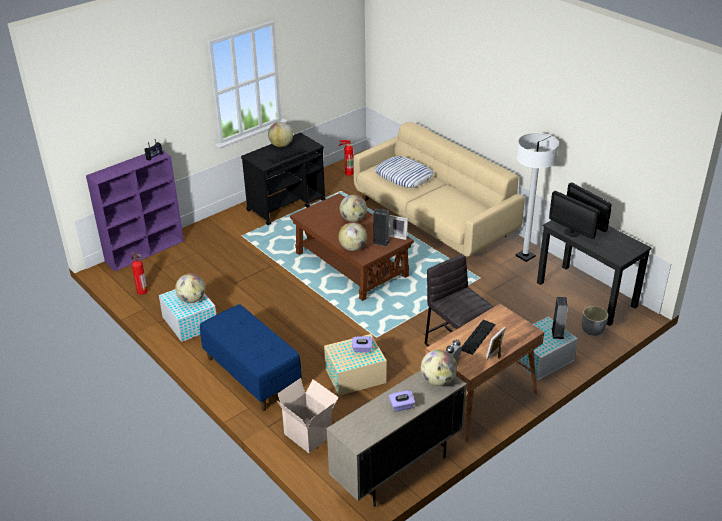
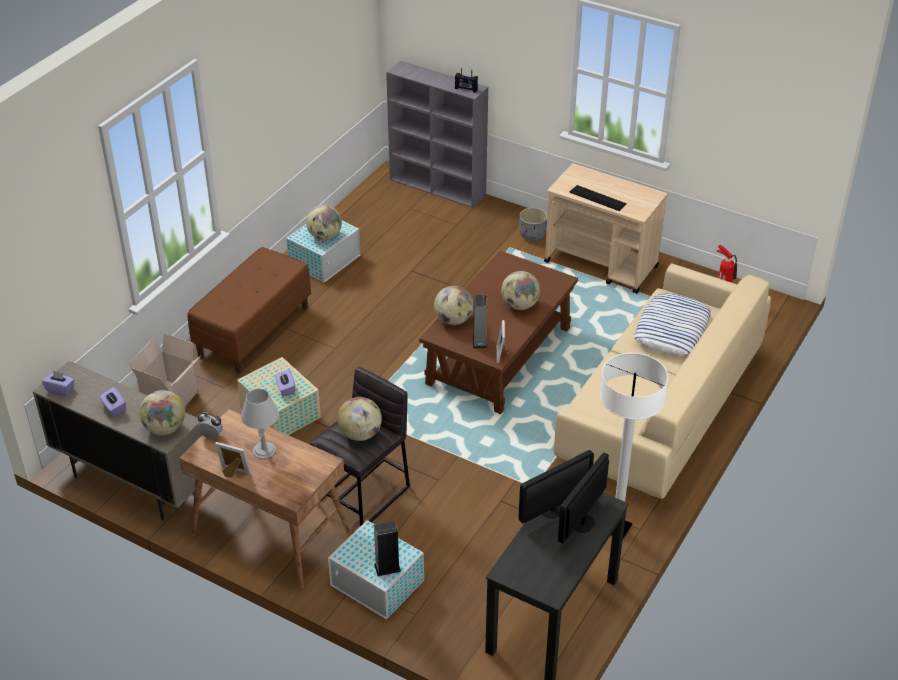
camera: 70 degrees right, 5 degrees up
(141, 291) = (364, 209): fire extinguisher -> none
(145, 251) = (438, 187): purple bookcase -> grey bookcase
(251, 374) = (253, 331): blue bench -> brown bench
(281, 145) = (620, 187): globe -> globe (360, 434)
(287, 205) = (601, 265): black cart -> beige cart
(362, 436) = (60, 389): none -> purple tissue box
(477, 337) = (264, 450): keyboard -> grey table lamp
(571, 232) = (552, 509): monitor -> monitor turned 150 degrees counterclockwise
(592, 330) = (467, 633): grey planter -> grey planter (533, 235)

